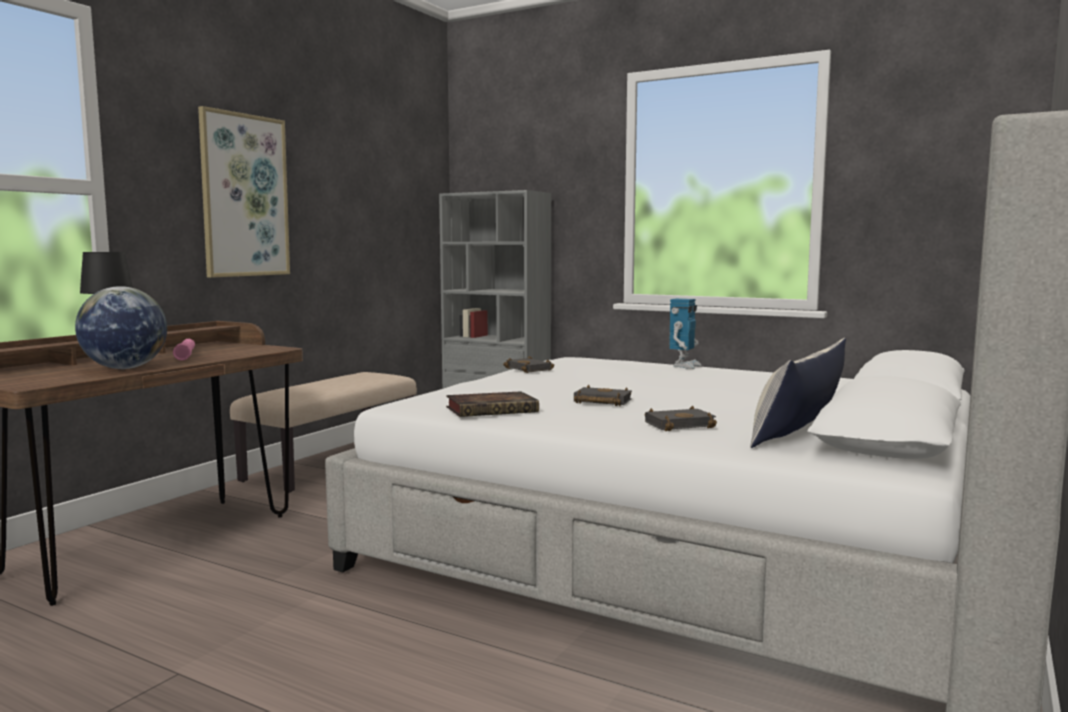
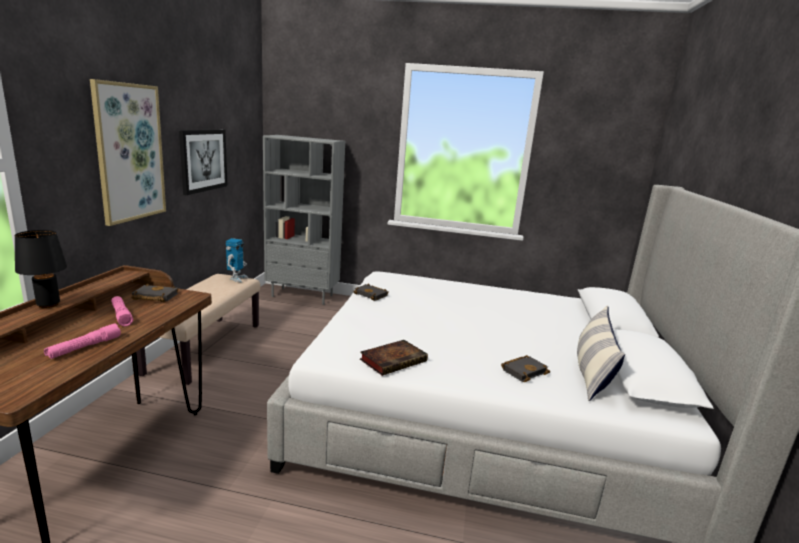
camera: 20 degrees left, 10 degrees up
(124, 368) = (84, 347): globe -> pink flashlight
(350, 219) = (203, 160): none -> picture
(600, 402) = (453, 341): black book -> black book (153, 297)
(684, 366) = (462, 285): toy robot -> toy robot (237, 279)

